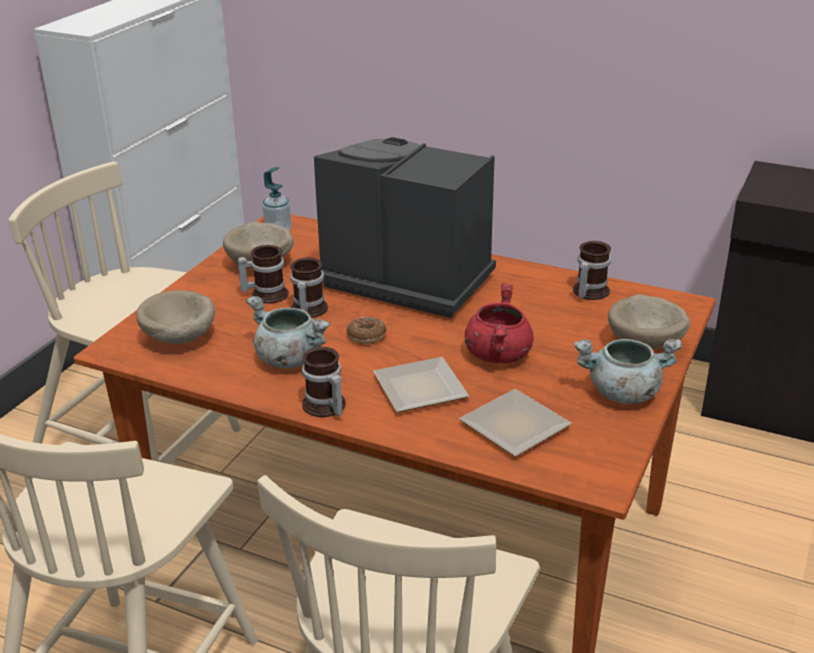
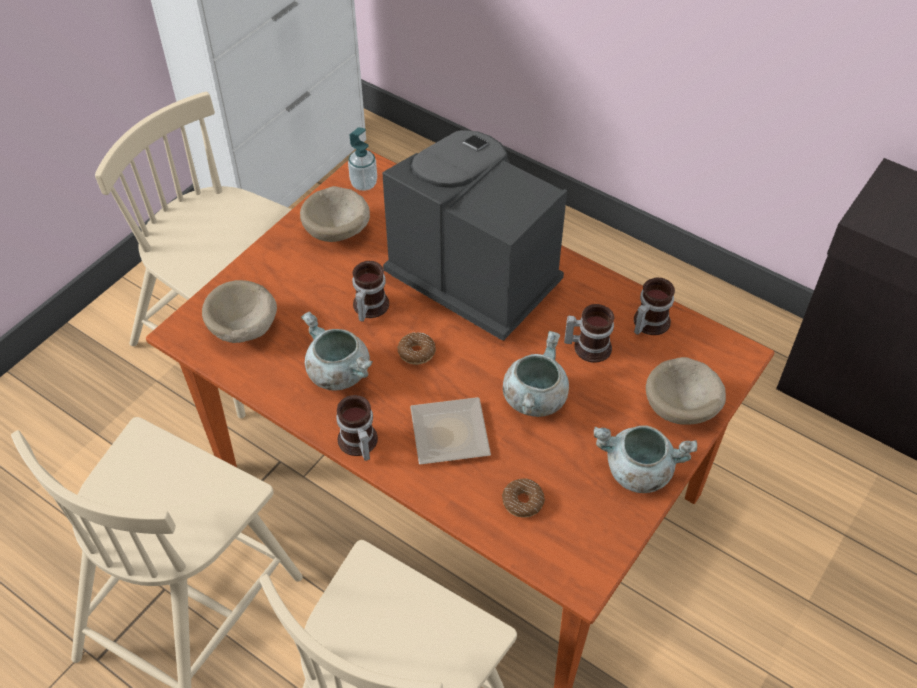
camera: 10 degrees right, 20 degrees up
(266, 294) = (334, 276): mug -> mug (588, 346)
(498, 354) = (534, 398): red cooking pot -> grey cooking pot
(514, 429) = (522, 501): plate -> donut

